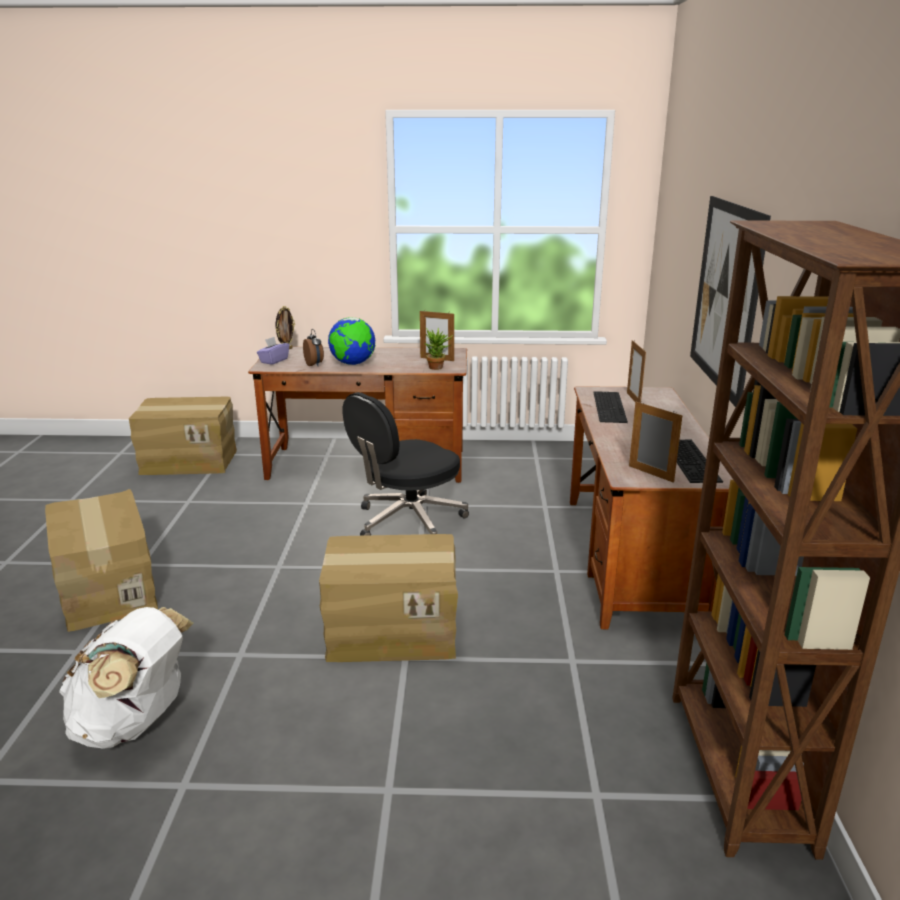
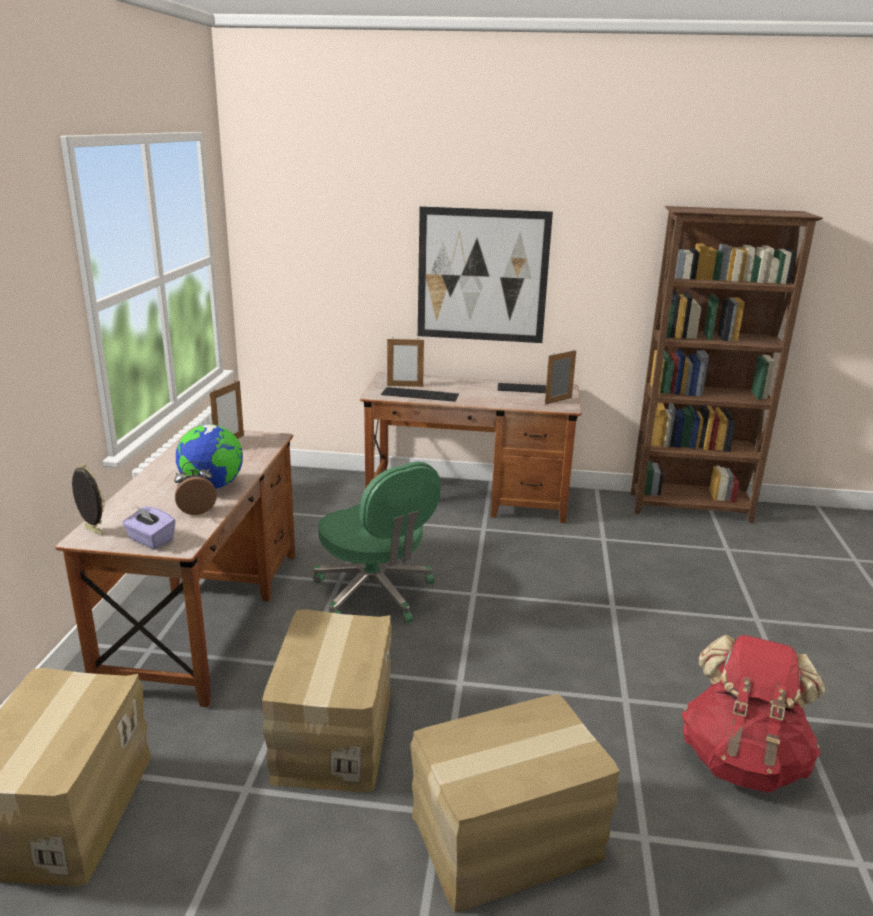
camera: 85 degrees left, 0 degrees up
(135, 723) = (742, 760): white backpack -> red backpack
(392, 631) = (576, 611): cardboard box -> cardboard box (332, 733)
(407, 521) = (375, 593): black office chair -> green office chair
(438, 368) = (266, 444): potted plant -> none

